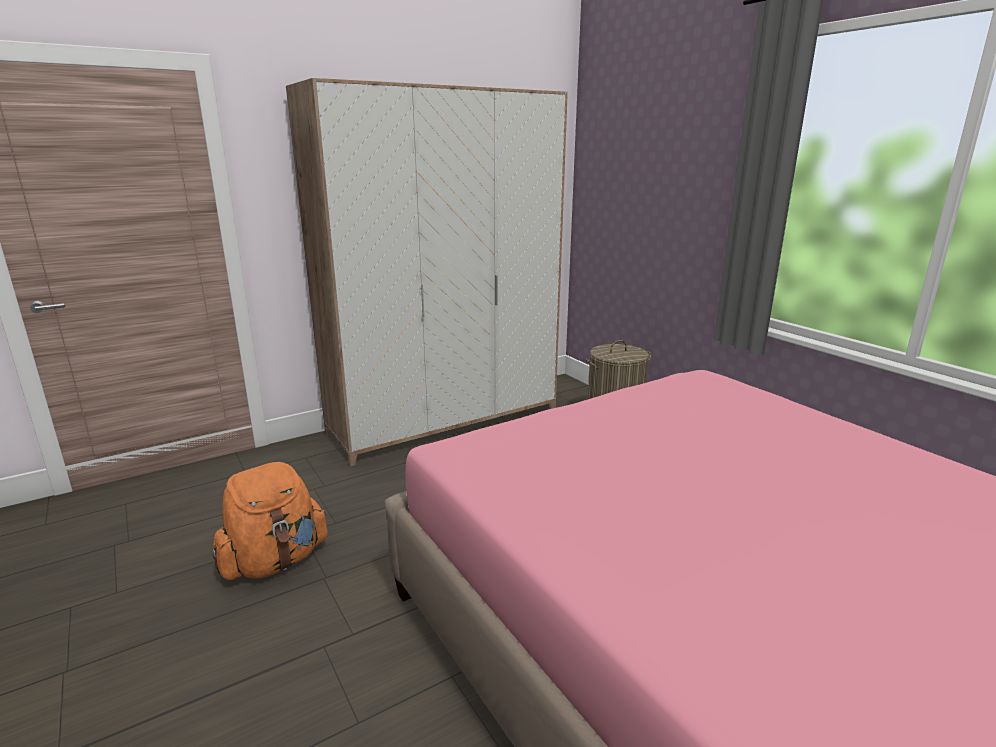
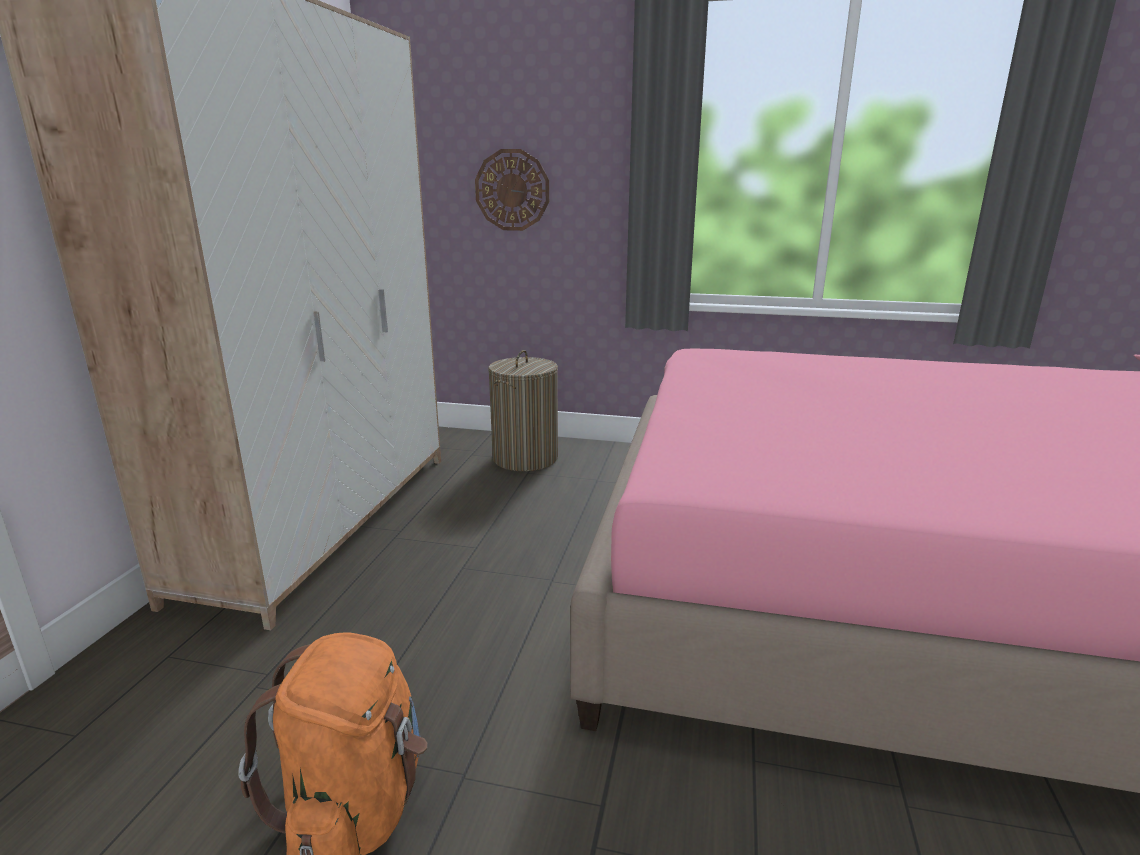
camera: 45 degrees left, 0 degrees up
(655, 206) = (512, 190): none -> wall clock

